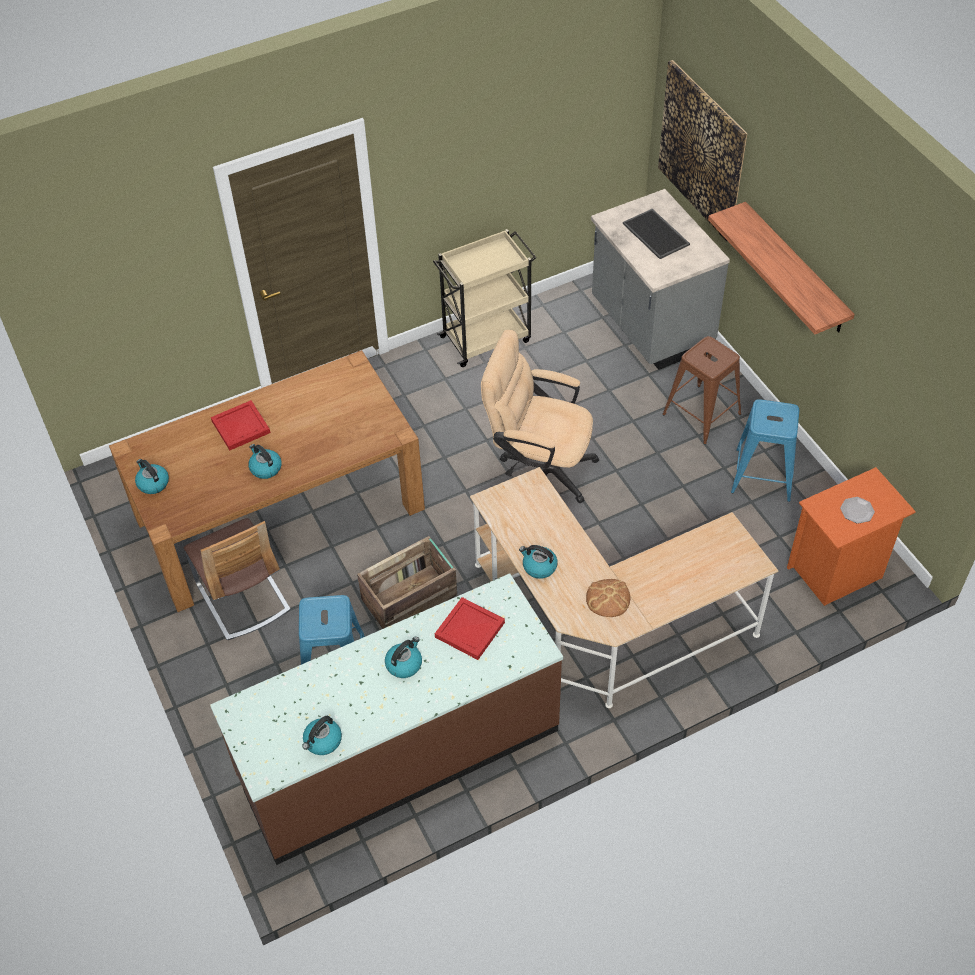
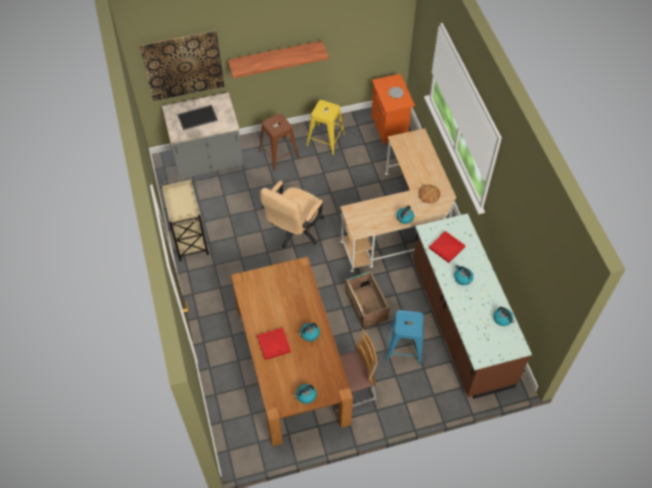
camera: 80 degrees left, 5 degrees up
(763, 474) = (325, 140): blue stool -> yellow stool

